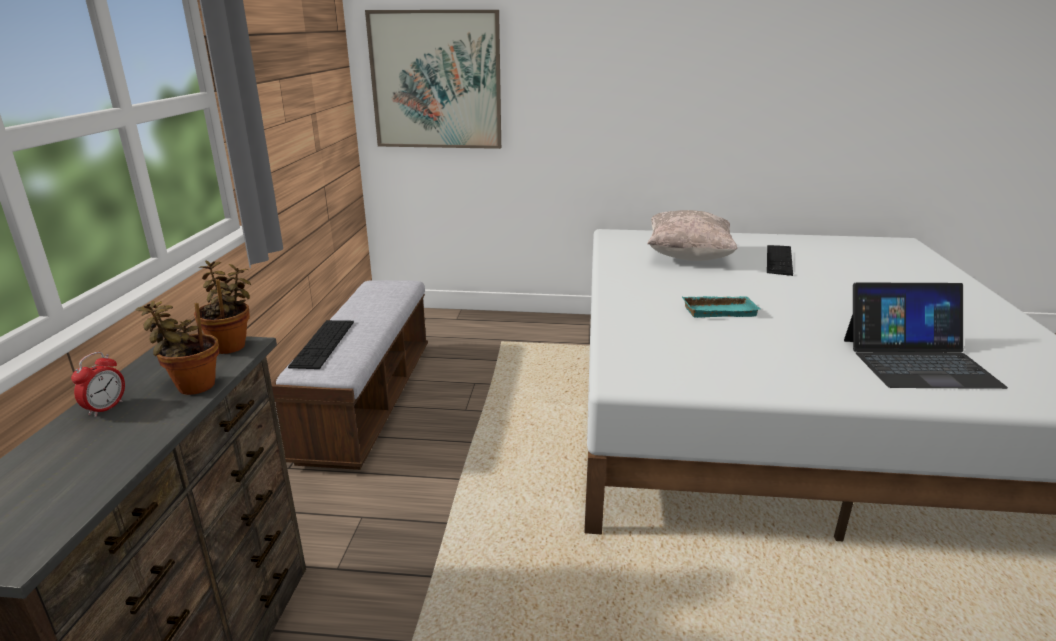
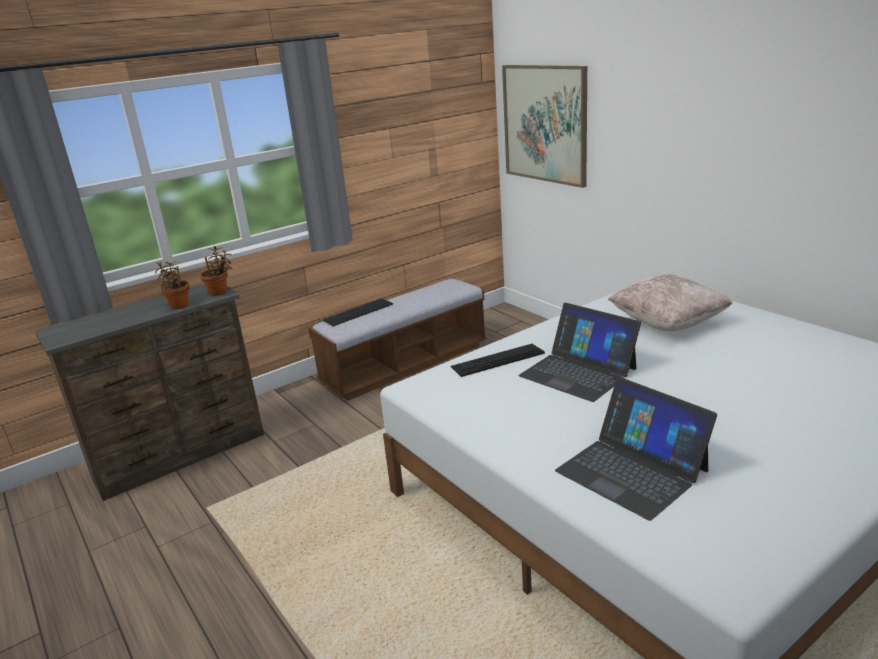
camera: 50 degrees right, 0 degrees up
(106, 408) = (147, 304): alarm clock -> none
(719, 310) = (578, 372): turquoise tray -> laptop
(779, 259) = (749, 352): keyboard -> keyboard (498, 360)

